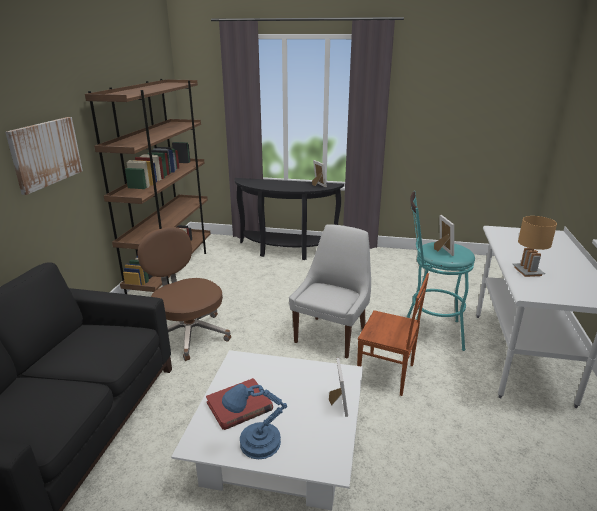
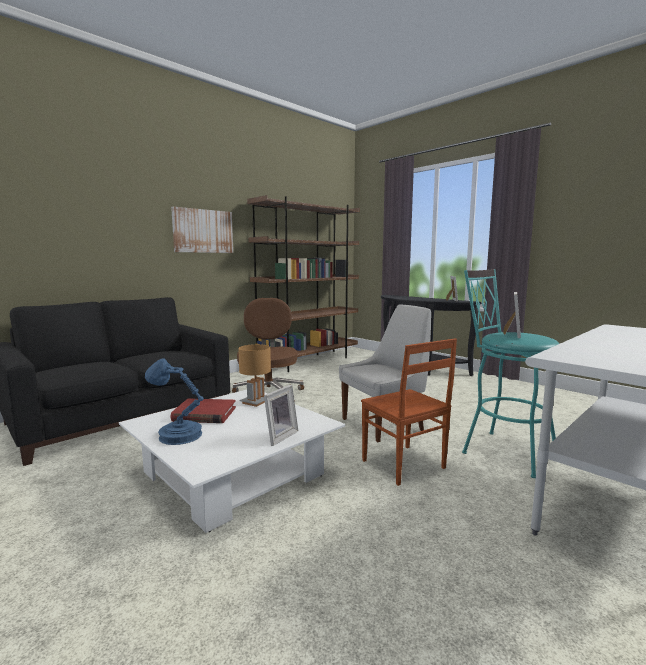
camera: 35 degrees right, 15 degrees down
(527, 271) = (595, 347): brown table lamp -> brown table lamp (255, 401)

